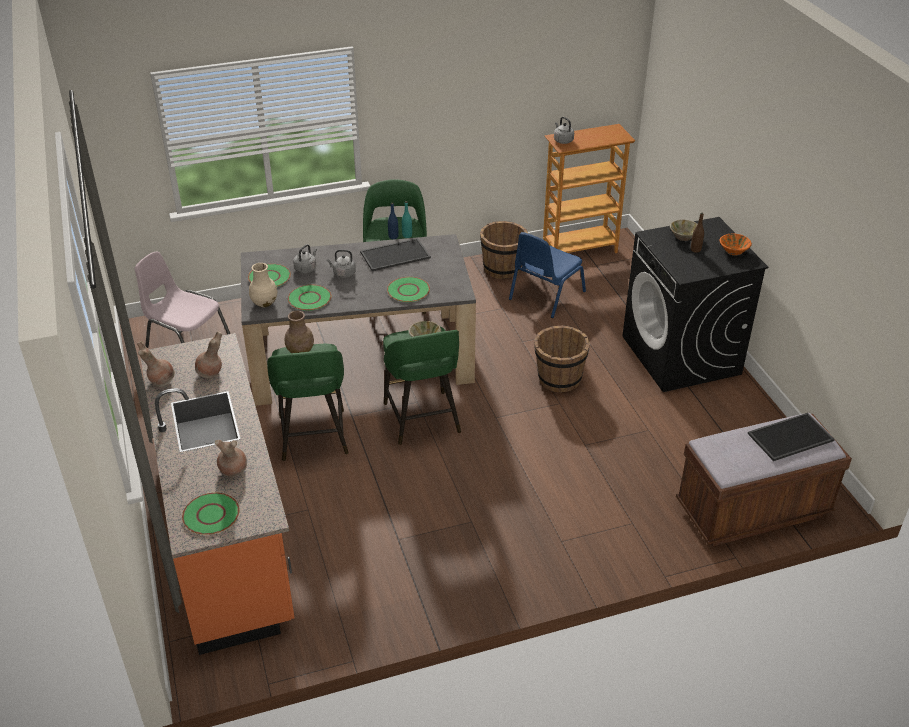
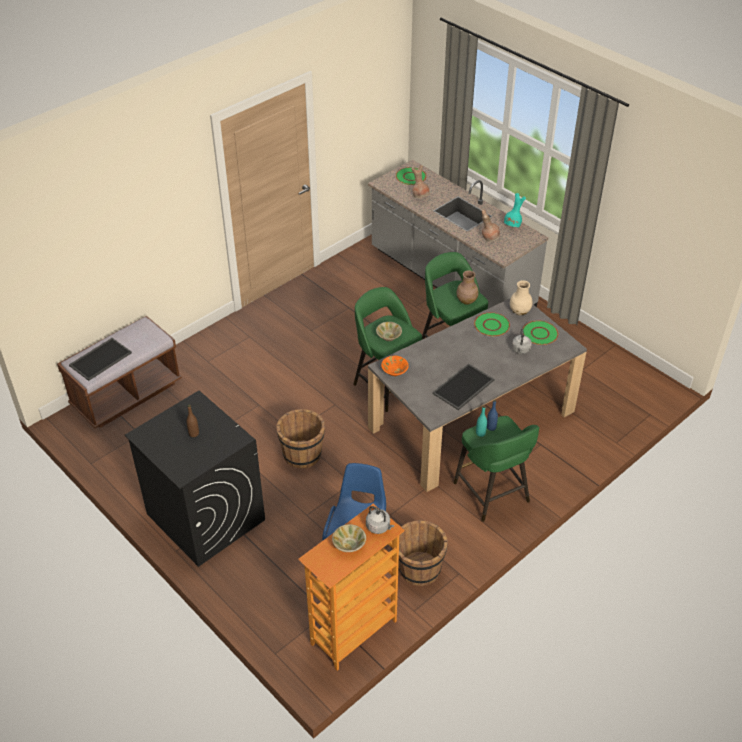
camera: 155 degrees right, 5 degrees up
(161, 380) = (513, 225): brown vase -> turquoise vase
(186, 340) = (616, 388): pink chair -> none
(227, 532) = (450, 281): orange counter -> grey counter
(343, 273) = (488, 355): grey kettle -> none
(408, 291) = (425, 355): green plate -> none
(684, 236) = (208, 447): beige bowl -> beige bowl (349, 544)
(733, 250) = (158, 444): orange bowl -> orange bowl (394, 371)

